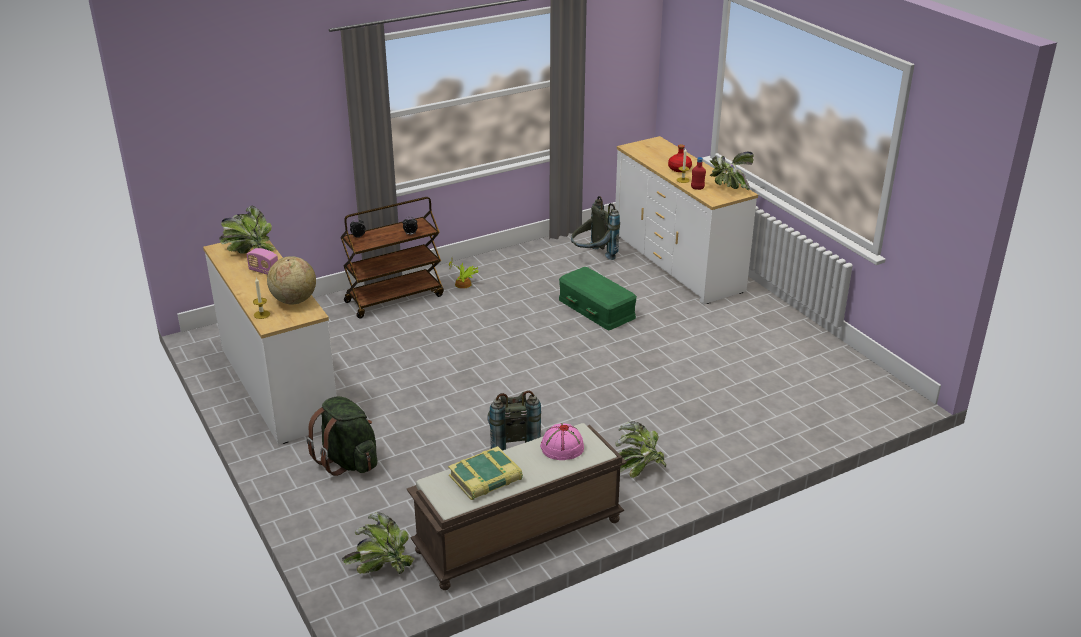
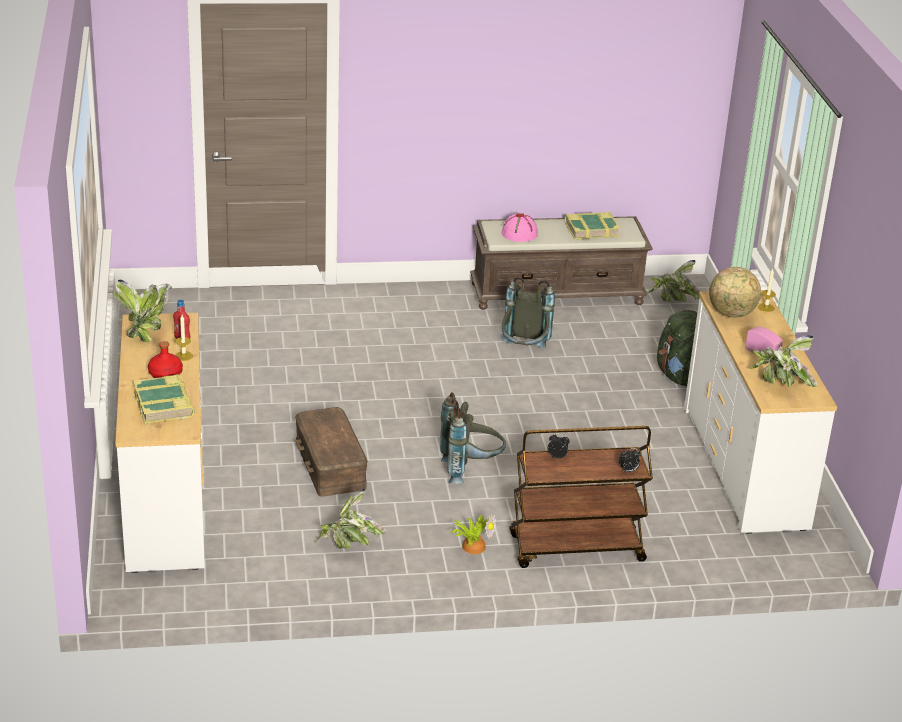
camera: 160 degrees left, 0 degrees up
(593, 257) = (266, 542): grey backpack -> grey backpack (470, 470)
(597, 308) = (329, 464): green storage box -> brown storage box
(639, 469) = (426, 309): potted plant -> potted plant (348, 545)
(658, 155) = (164, 404): none -> book

